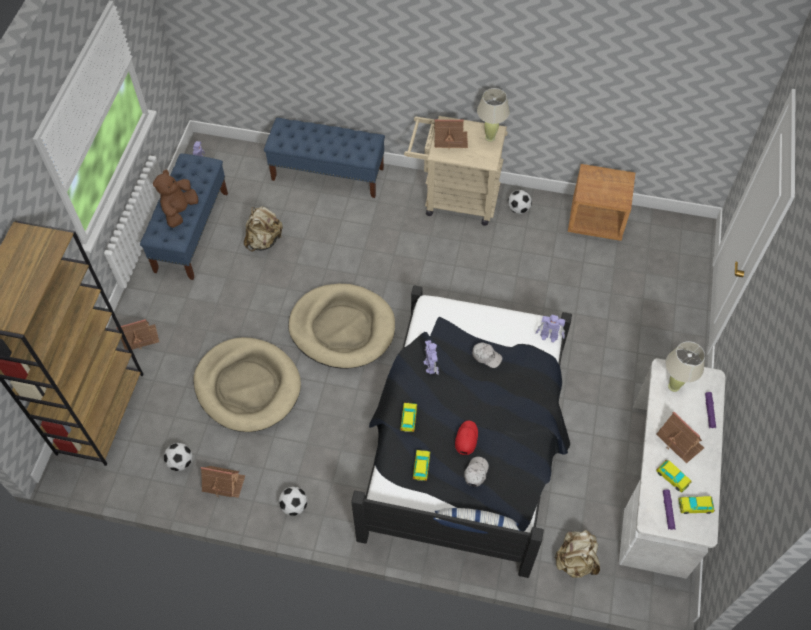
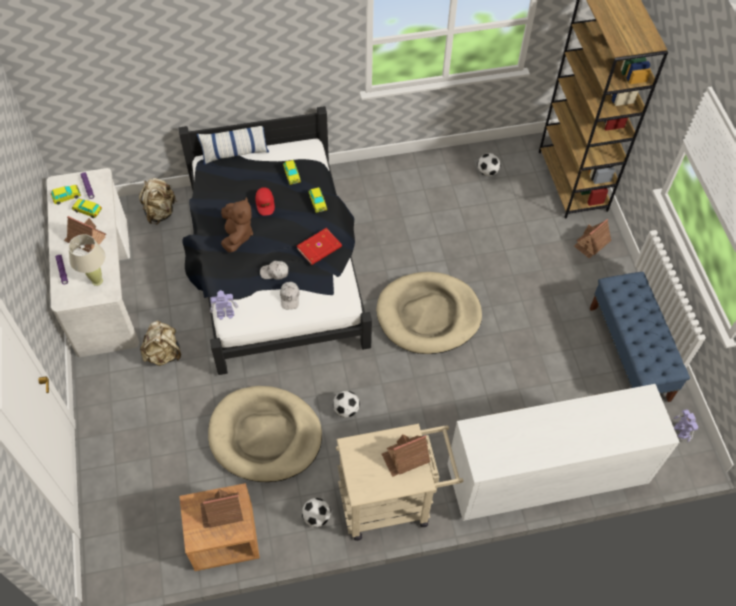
camera: 155 degrees right, 0 degrees up
(179, 211) = (634, 312): brown plush toy -> brown plush toy (237, 235)
(223, 483) = (446, 170): toy house -> toy house (222, 511)
(247, 386) = (476, 239): beige dog bed -> beige dog bed (265, 436)
(264, 240) = (555, 371): beige backpack -> beige backpack (163, 353)
(294, 506) = (385, 174): football -> football (346, 409)
(328, 174) = (544, 476): blue bench -> white dresser
(430, 365) = (320, 248): toy robot -> red book
(476, 473) = (248, 184): white cap -> white cap (290, 297)
(490, 137) = (362, 480): beige table lamp -> none

